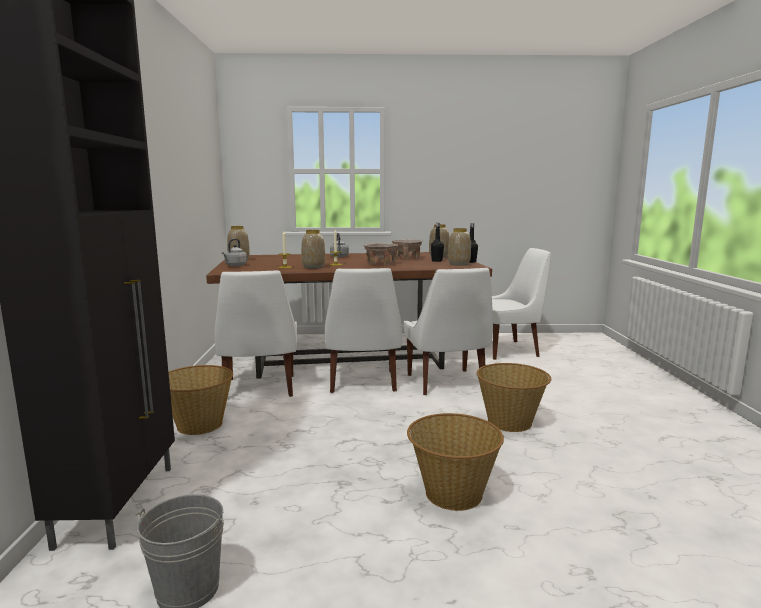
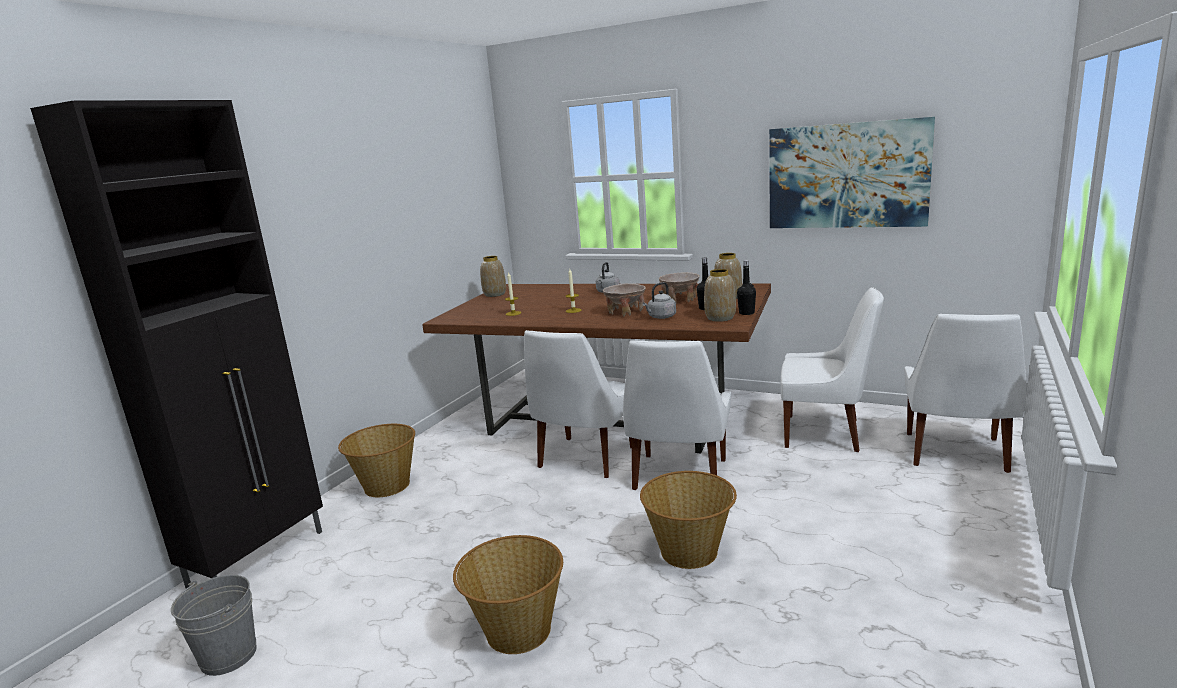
camera: 30 degrees right, 5 degrees up
(235, 265) = (472, 307): grey kettle -> grey kettle (661, 317)
(259, 389) = (477, 450): white chair -> white chair (956, 454)
(313, 267) = (541, 315): vase -> none
(501, 177) = (847, 175): none -> picture

